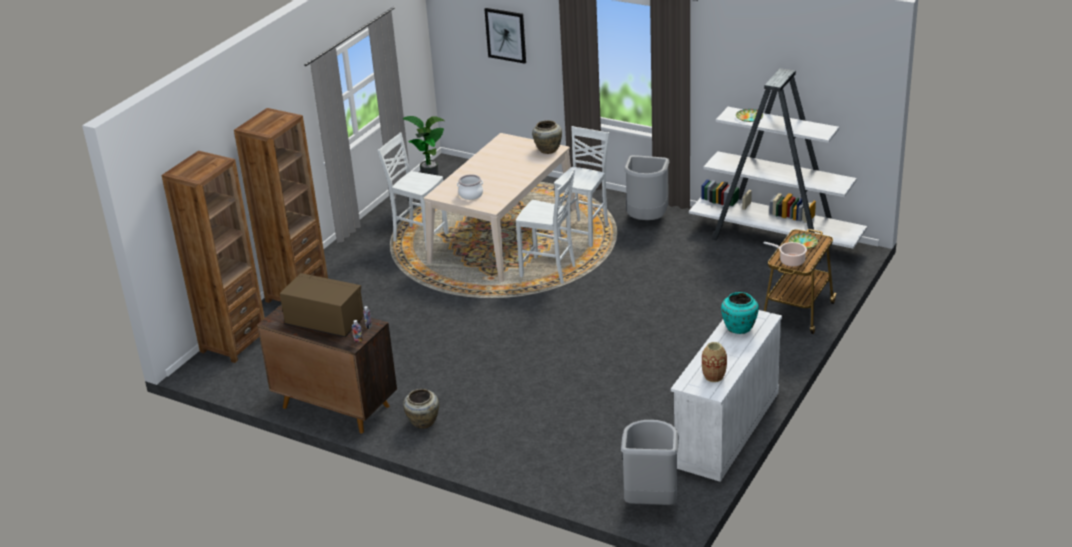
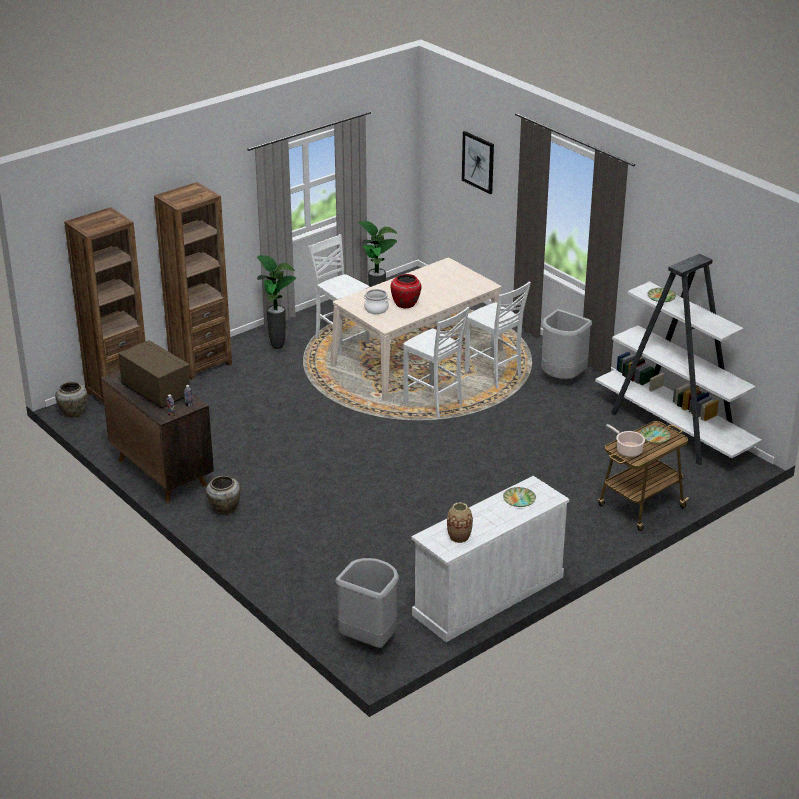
camera: 20 degrees right, 0 degrees up
(362, 259) = (277, 346): none -> potted plant
(495, 184) = (406, 304): none -> red vase
(547, 150) = (479, 284): beige vase -> beige vase (73, 412)
(585, 233) = (494, 375): white chair -> white chair turned 90 degrees clockwise
(739, 328) = (519, 499): turquoise vase -> plate

